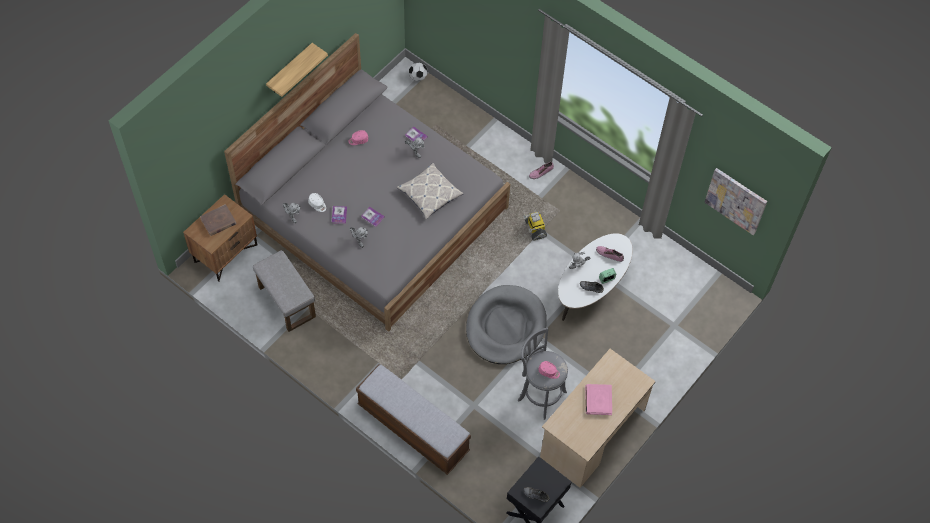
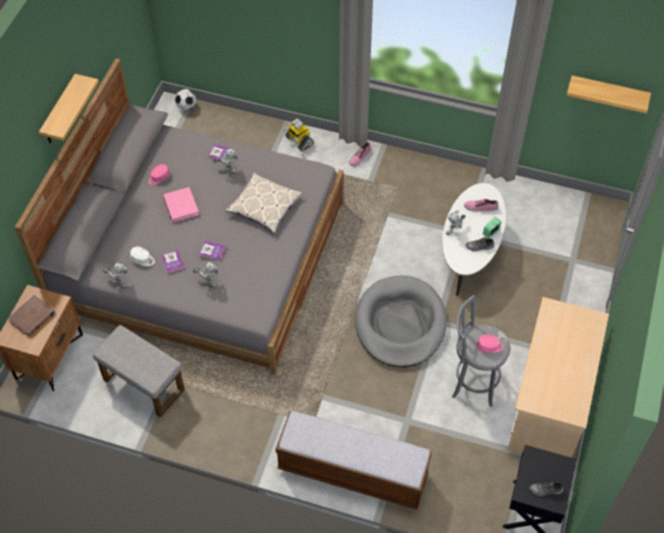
camera: 20 degrees left, 5 degrees down
(535, 229) = (381, 214): toy robot -> toy robot (298, 141)
(598, 400) = (560, 356): pink book -> pink book (180, 206)
(736, 200) = (608, 93): picture -> shelf

